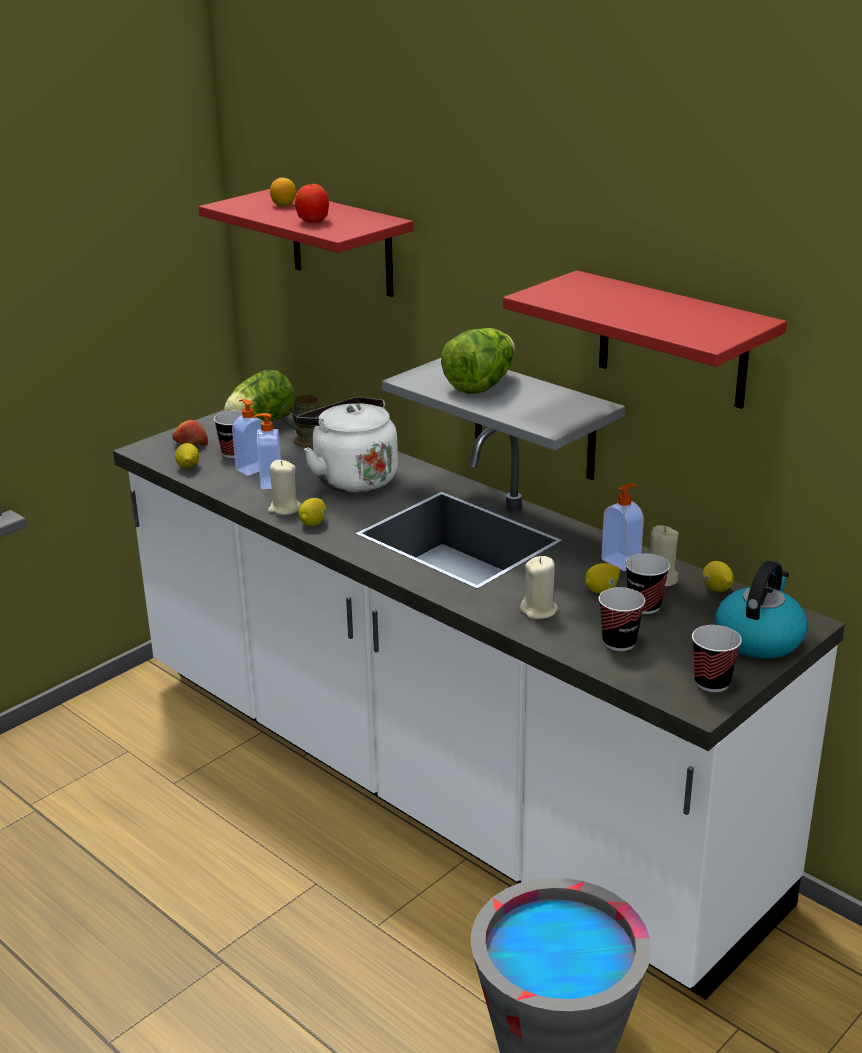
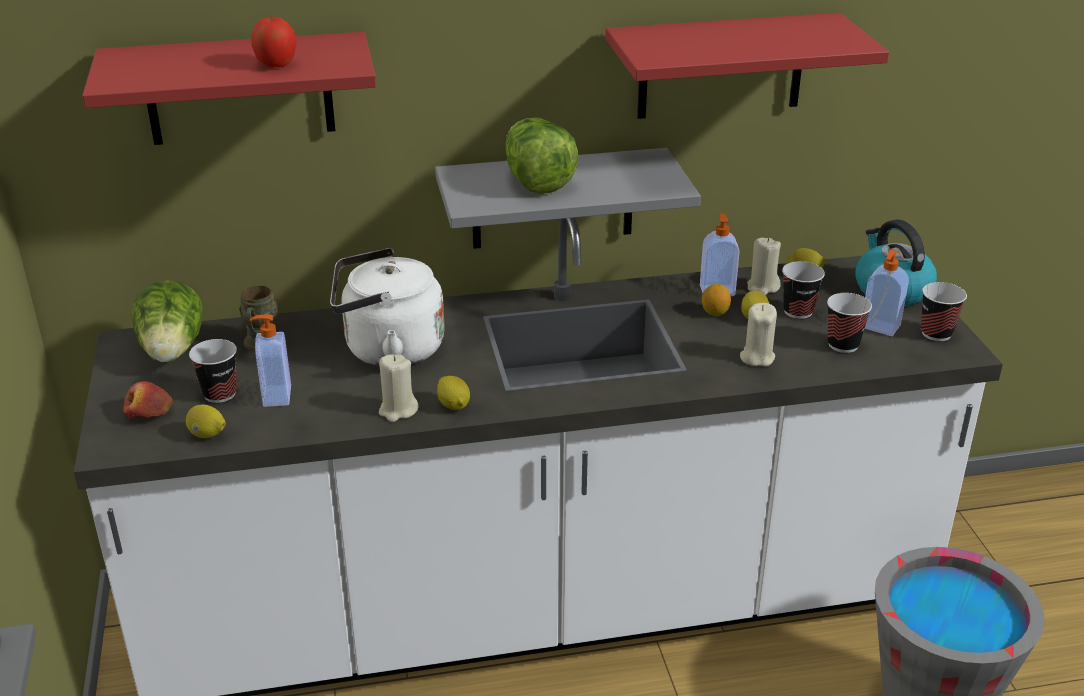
camera: 55 degrees left, 5 degrees up
(270, 483) = (327, 398): soap dispenser -> soap dispenser (879, 327)
(283, 205) = (182, 60): lemon -> lemon (715, 312)

